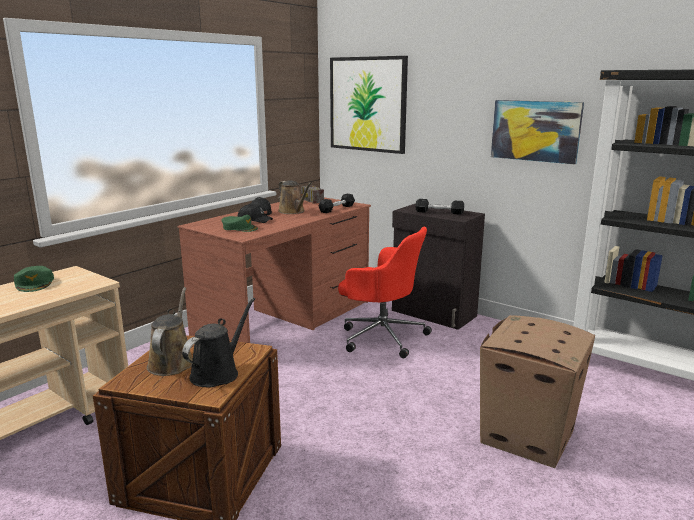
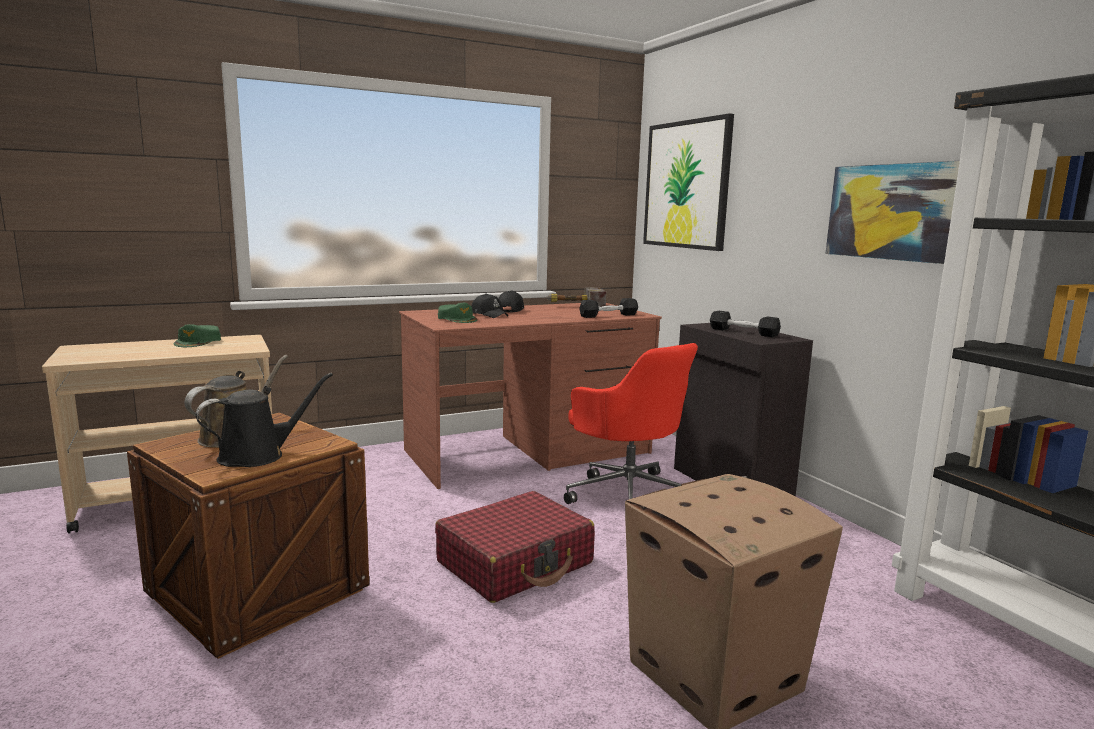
camera: 25 degrees right, 5 degrees down
(293, 211) = (549, 312): brown watering can -> none
(358, 402) = (516, 563): none -> red suitcase

